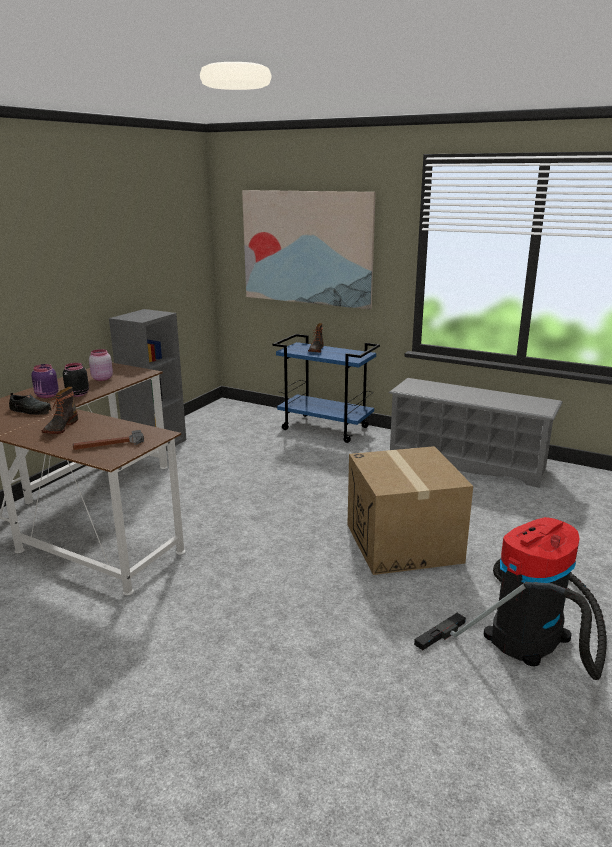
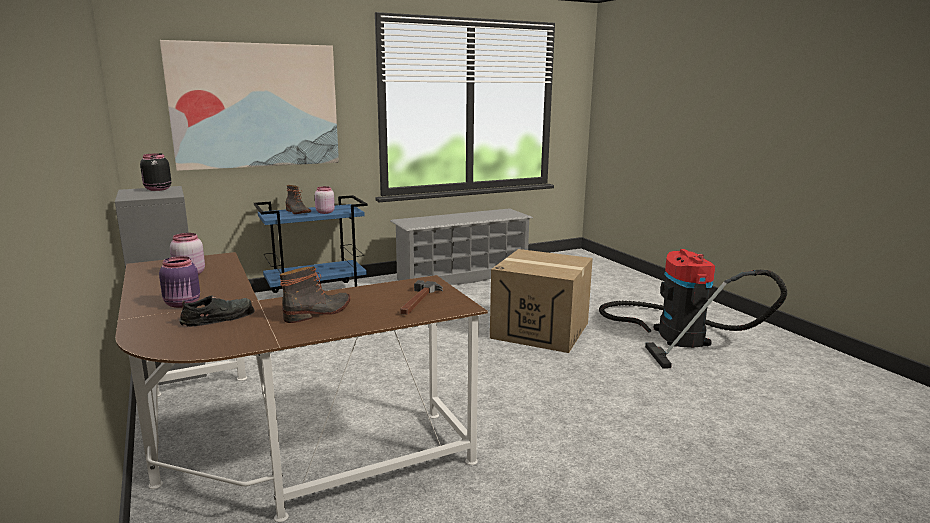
camera: 55 degrees left, 5 degrees down
(60, 427) = (319, 312): boot -> boot turned 90 degrees counterclockwise
(77, 394) = (217, 291): black jar -> black jar (157, 189)
(330, 355) = (324, 212): none -> pink jar

